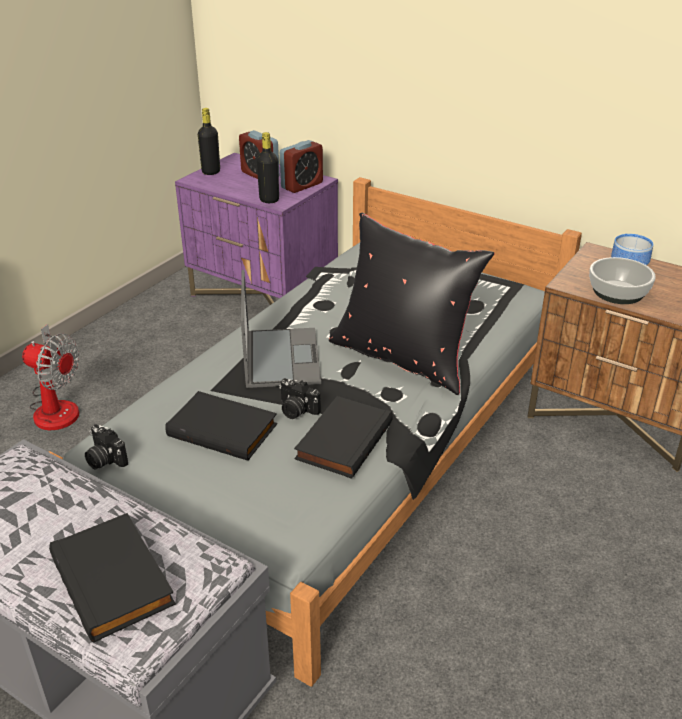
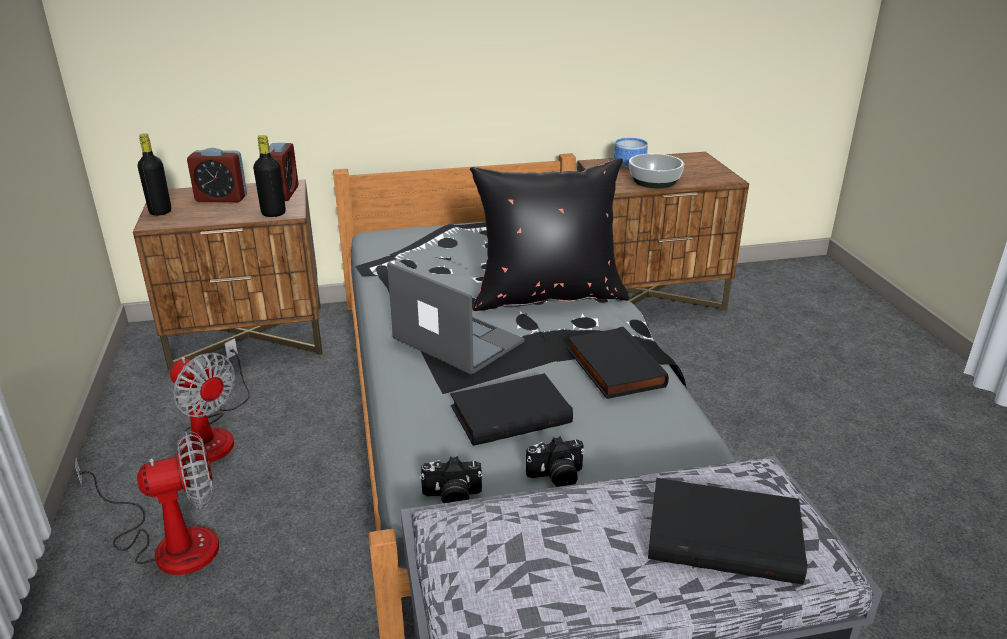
camera: 45 degrees left, 5 degrees down
(158, 352) = (214, 434): none -> fan
(264, 295) = (250, 338): purple nightstand -> brown nightstand
(296, 410) = (541, 368): camera -> camera (556, 477)

